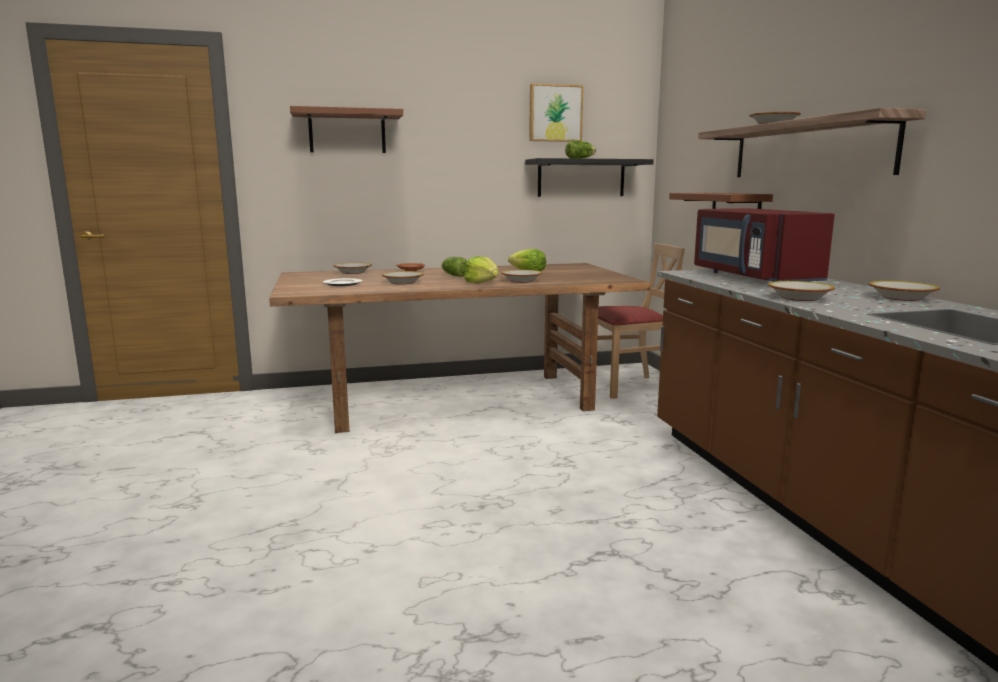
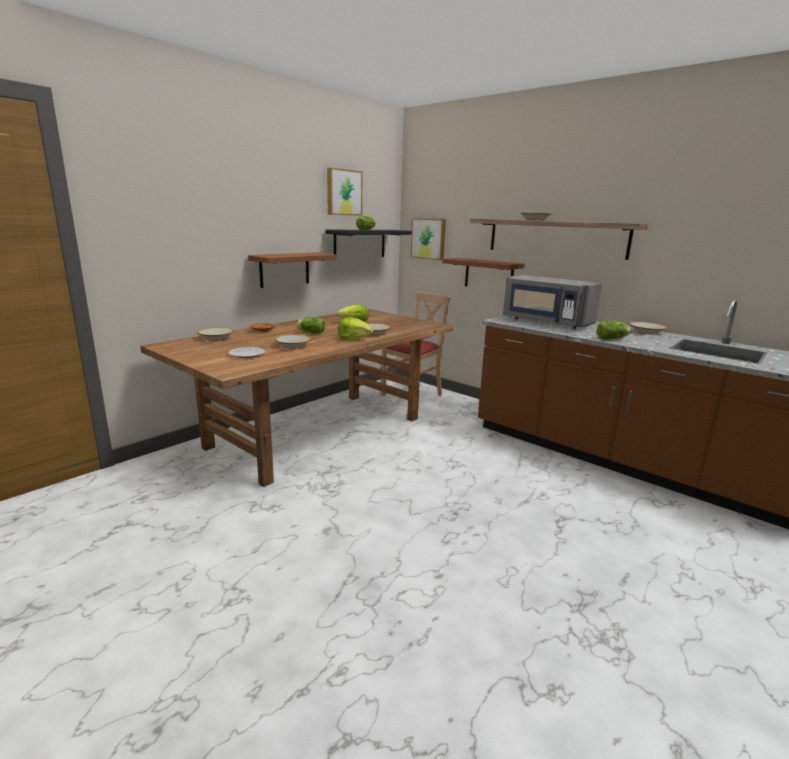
camera: 35 degrees left, 5 degrees up
(347, 132) = (189, 204): brown shelf -> brown shelf (284, 269)
(679, 169) = (429, 238): none -> picture
(752, 278) = (546, 322): red microwave -> grey microwave
(799, 298) = (613, 338): bowl -> lettuce

